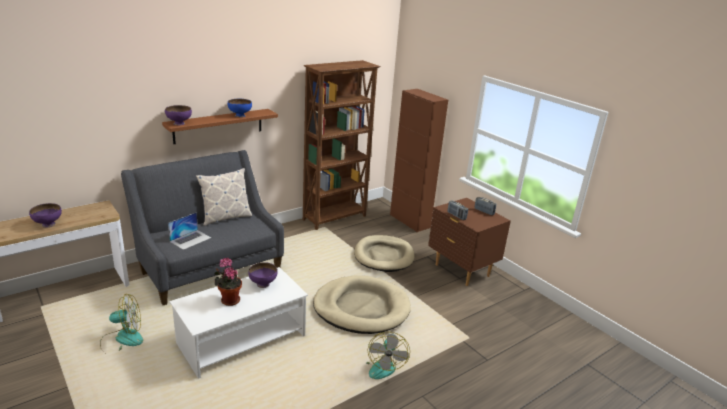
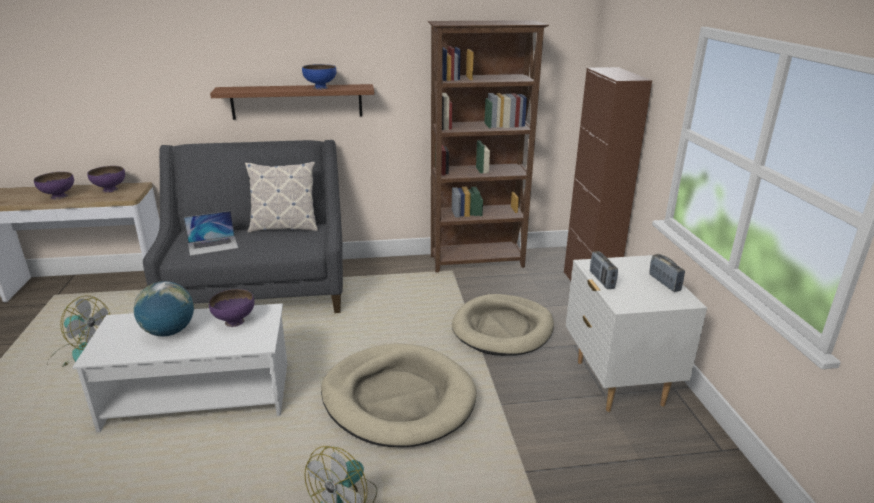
camera: 30 degrees right, 0 degrees up
(179, 123) = (231, 89): purple bowl -> purple bowl (110, 190)
(229, 300) = (169, 332): potted plant -> globe
(461, 270) = (617, 383): brown nightstand -> white nightstand

